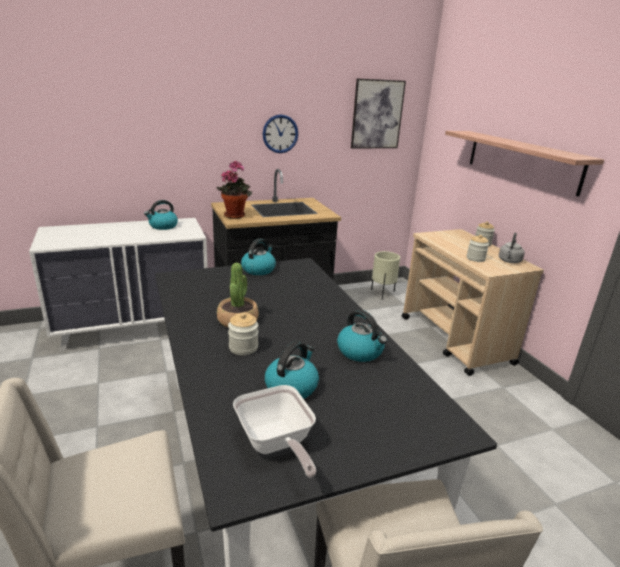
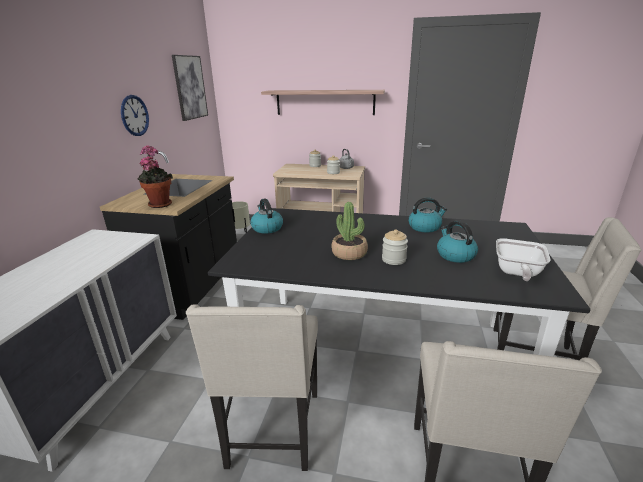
camera: 55 degrees left, 0 degrees up
(127, 428) = (272, 431): none -> beige chair
(163, 226) = (84, 248): kettle -> none
(275, 444) = (516, 273): frying pan -> frying pan turned 105 degrees clockwise

